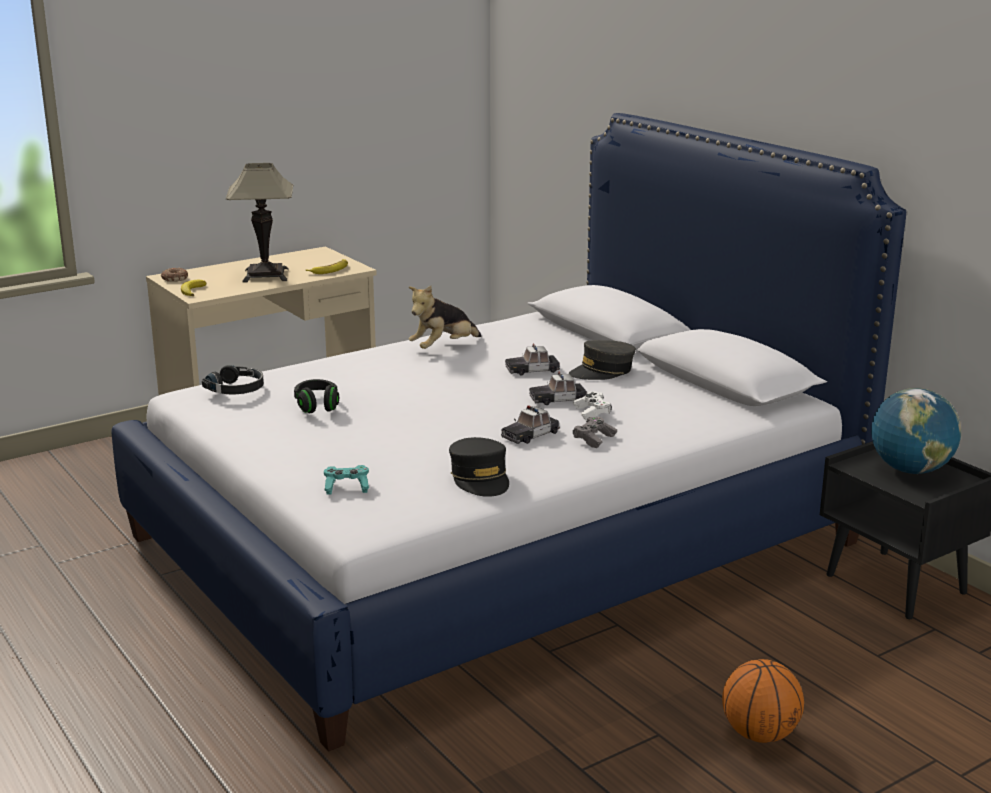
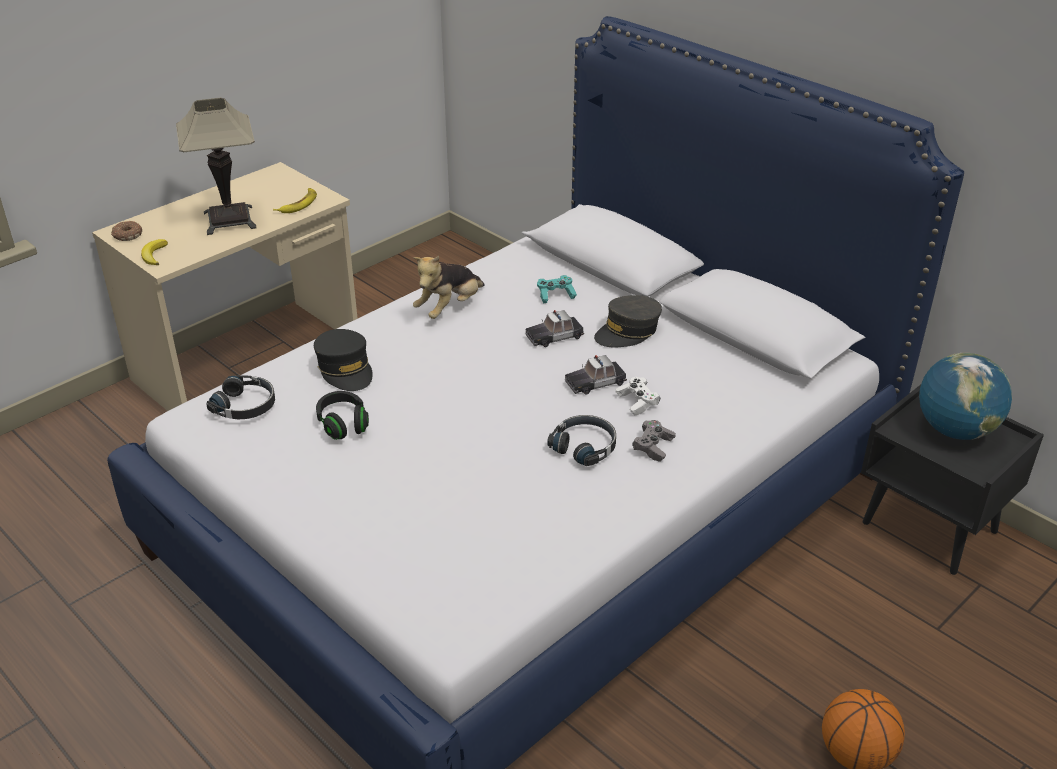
camera: 10 degrees left, 15 degrees up
(347, 487) = (417, 562): turquoise game controller -> turquoise game controller (555, 295)
(480, 479) = (555, 528): black cap -> black cap (345, 369)
(530, 434) = (585, 446): toy car -> black headphones

